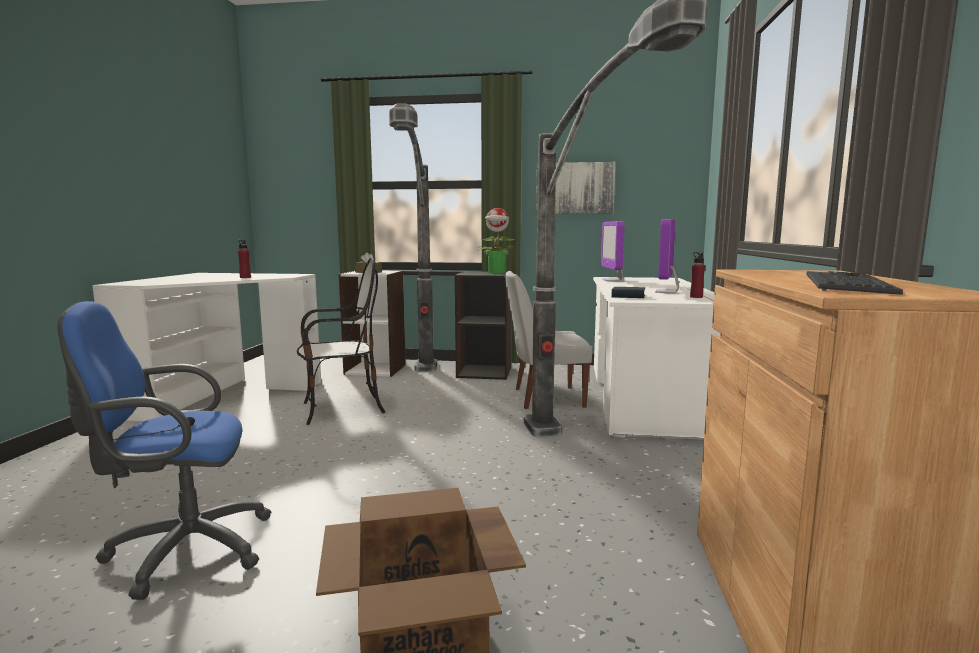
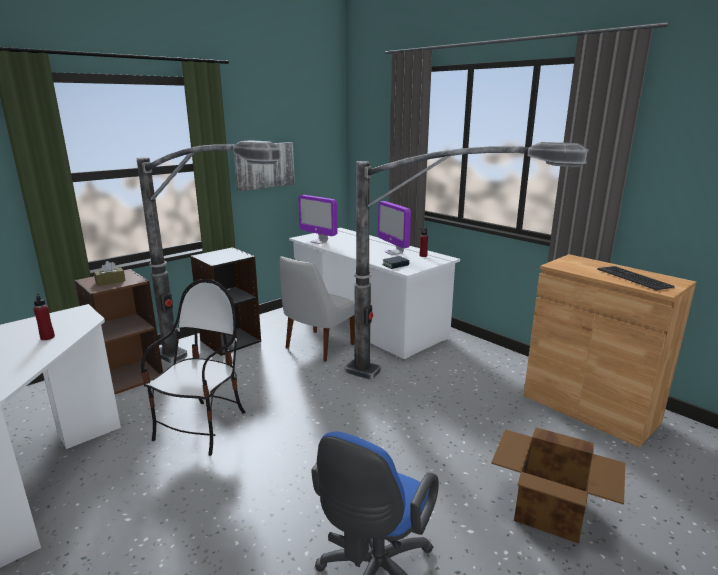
camera: 50 degrees left, 10 degrees up
(376, 369) = (128, 376): white bookcase -> brown bookcase
(497, 272) = (228, 252): potted plant -> none

